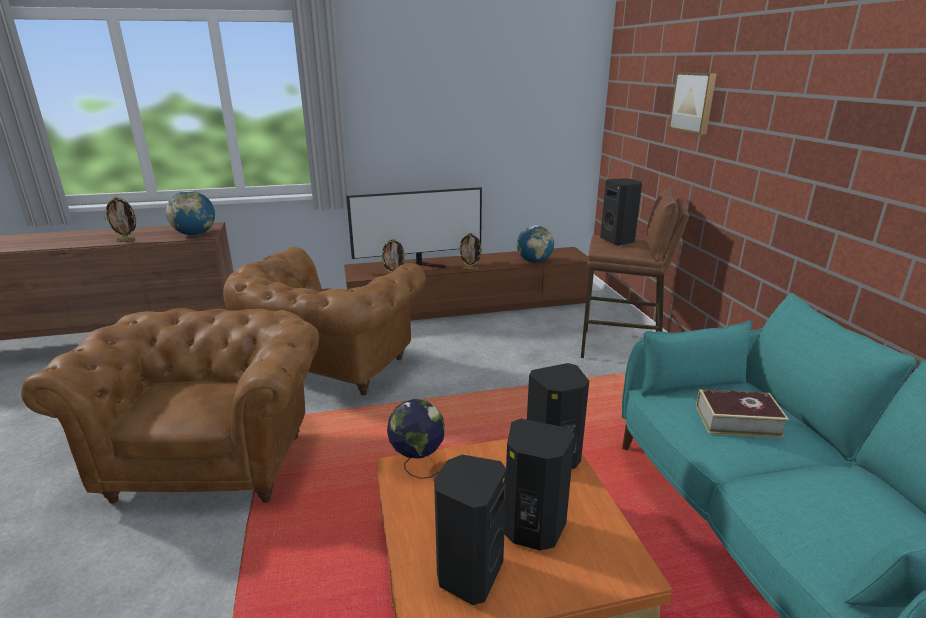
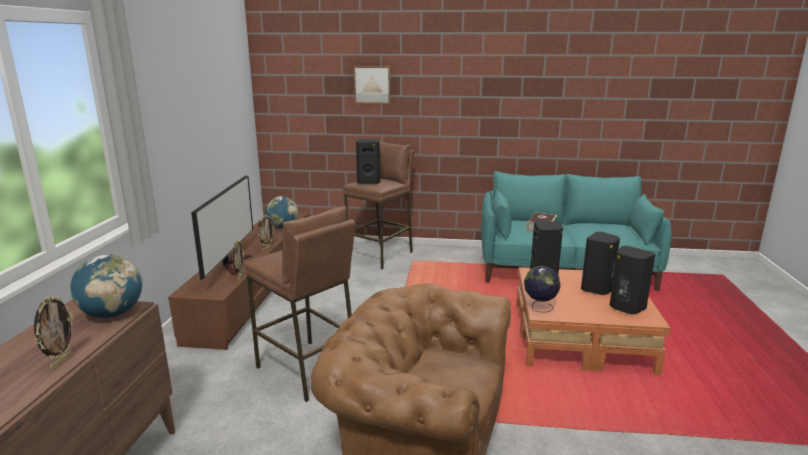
camera: 70 degrees left, 5 degrees down
(329, 370) = (307, 370): brown armchair -> brown stool

